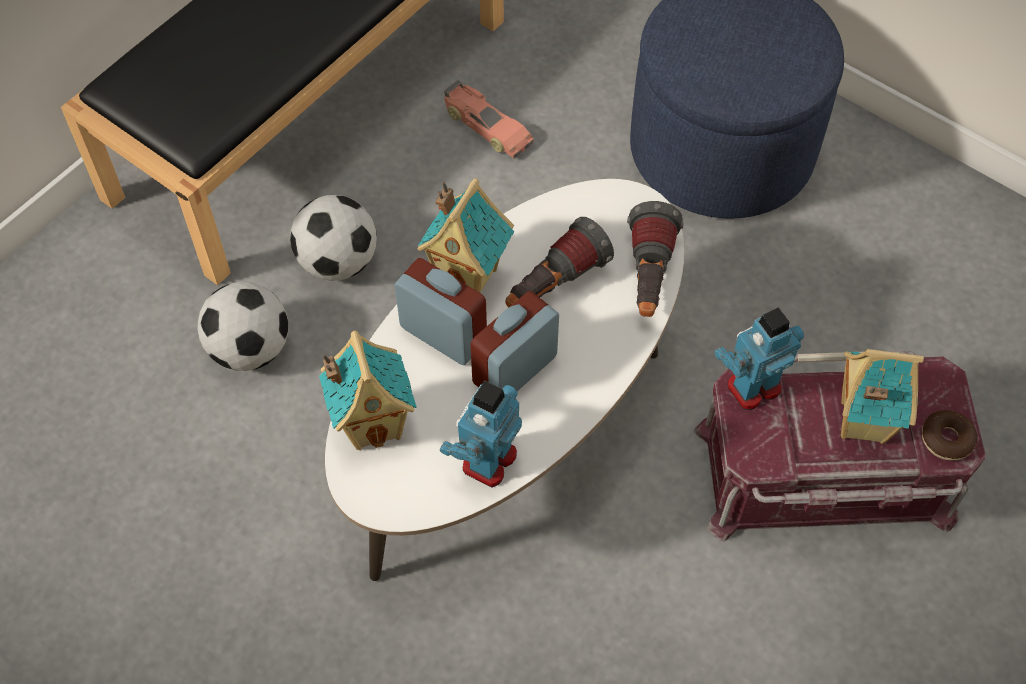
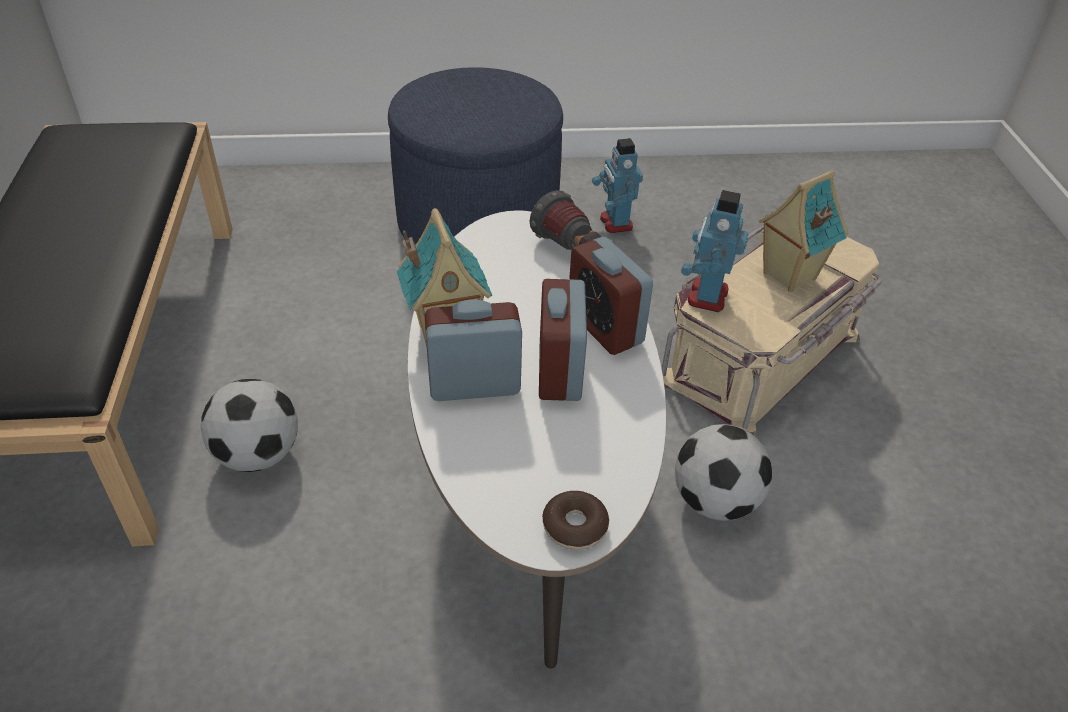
camera: 45 degrees left, 15 degrees down
(250, 349) = (240, 573): football -> football (714, 501)
(374, 423) = (494, 484): toy house -> none
(487, 126) = (290, 296): toy car -> none
(488, 460) = (618, 444): toy robot -> toy robot (615, 223)
(554, 286) = (519, 302): flashlight -> none
(594, 357) = (604, 327): none -> alarm clock
(824, 476) = (761, 359): red storage box -> beige storage box
(946, 439) = (844, 254): donut -> donut (575, 526)

